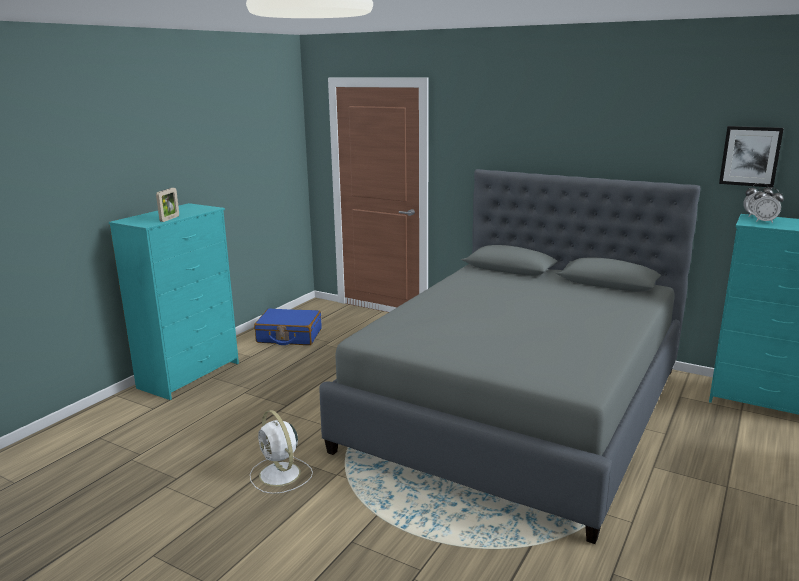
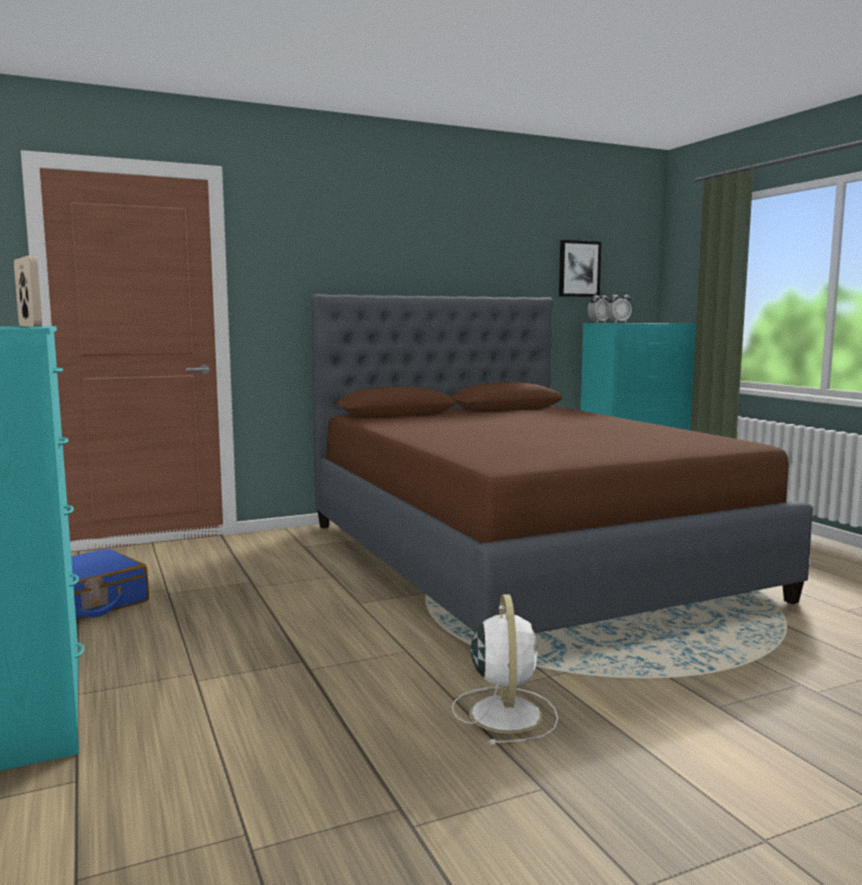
camera: 55 degrees left, 10 degrees down
(280, 475) = (505, 713): white fan -> white fan turned 90 degrees counterclockwise
(518, 408) = (522, 558): grey bed -> brown bed

